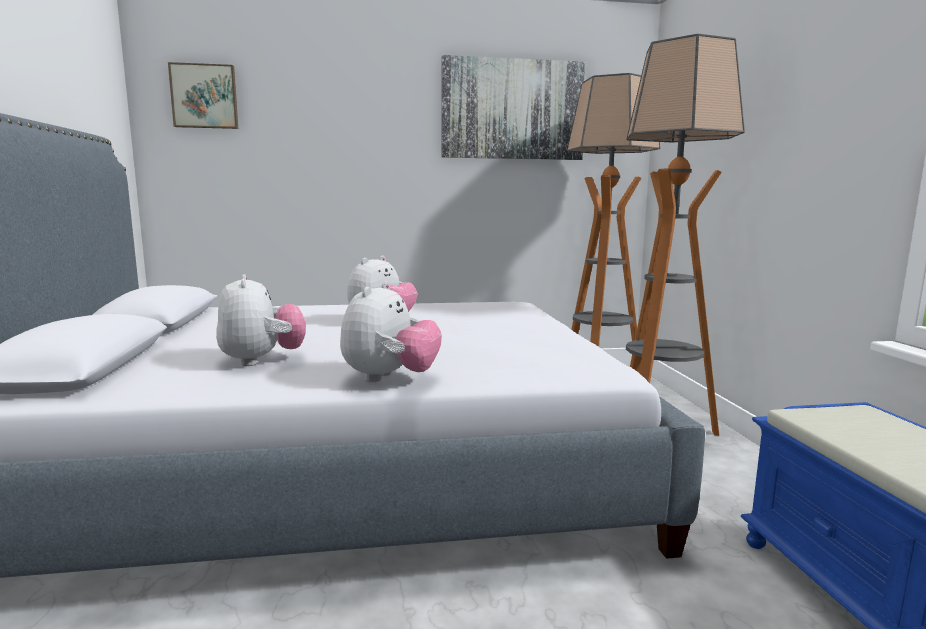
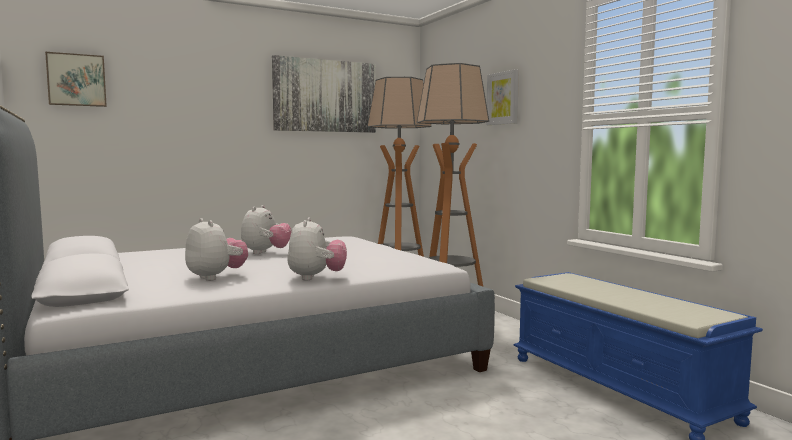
camera: 20 degrees left, 5 degrees down
(776, 94) = (503, 98): none -> picture

